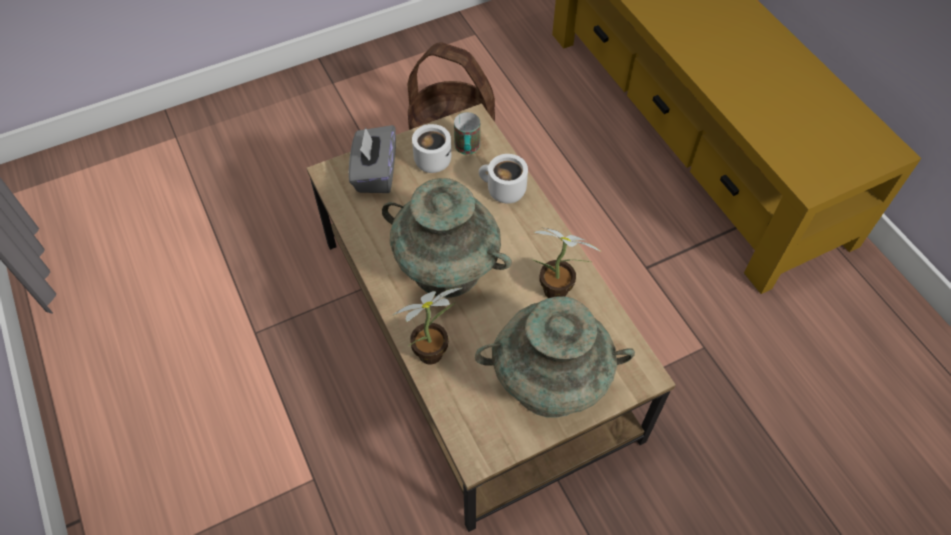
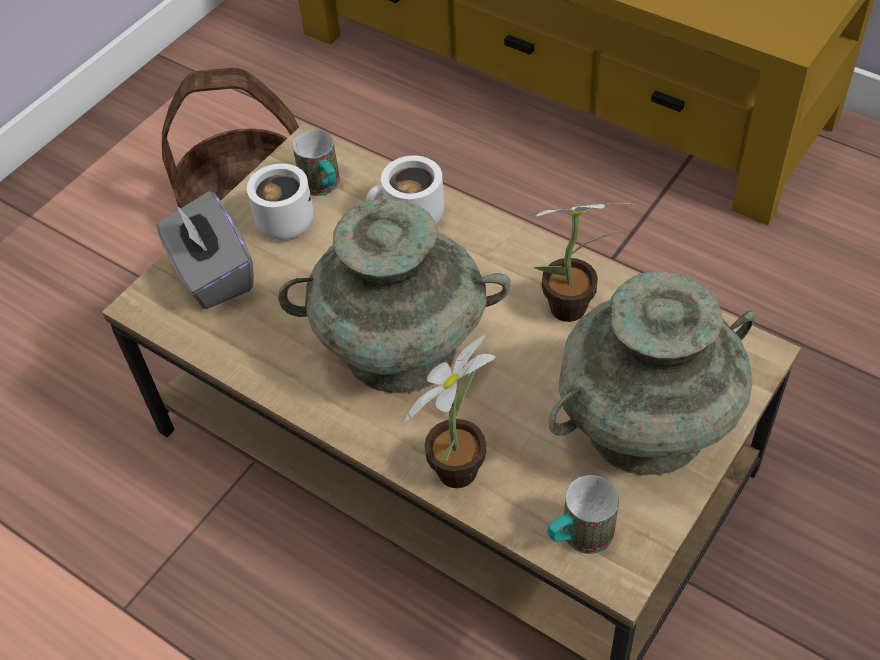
camera: 25 degrees left, 5 degrees down
(469, 425) = (578, 537): none -> mug

